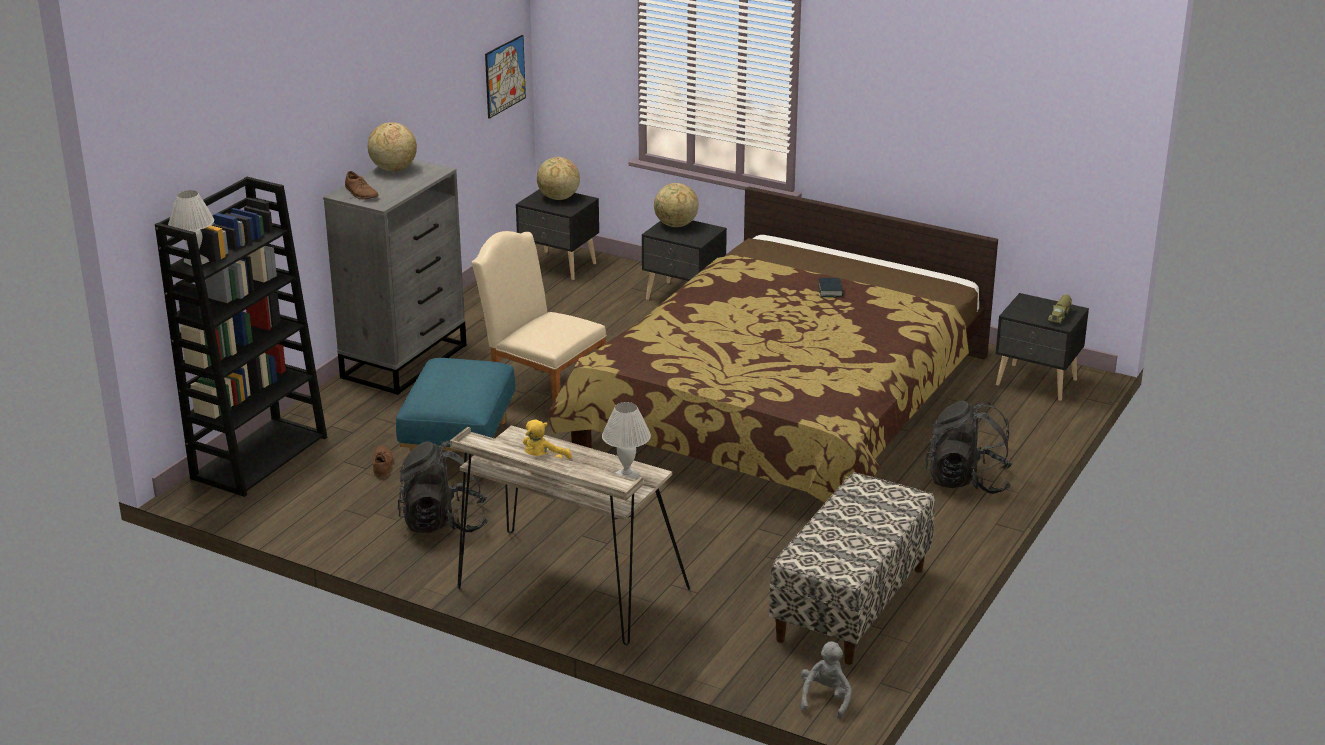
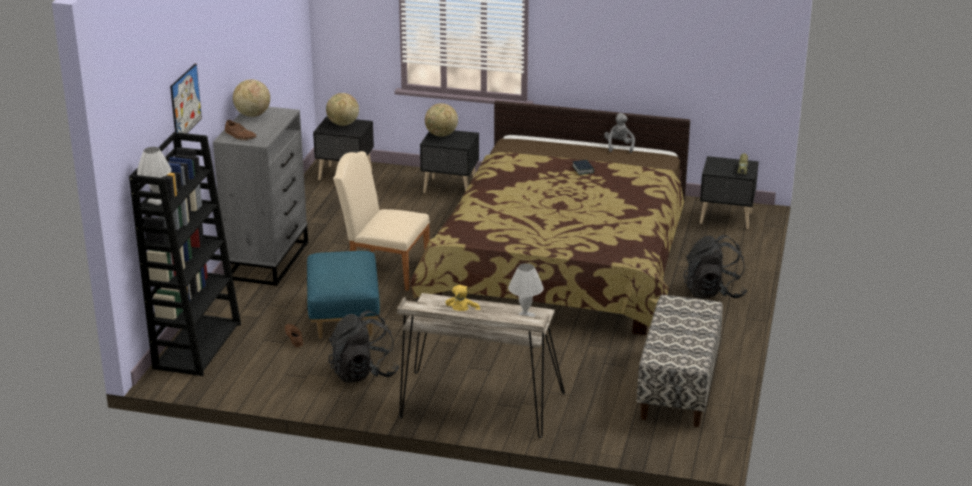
camera: 15 degrees left, 0 degrees up
(505, 76) = (297, 35): picture -> picture (185, 102)
(825, 699) = (693, 452): grey plush toy -> grey plush toy (619, 146)

